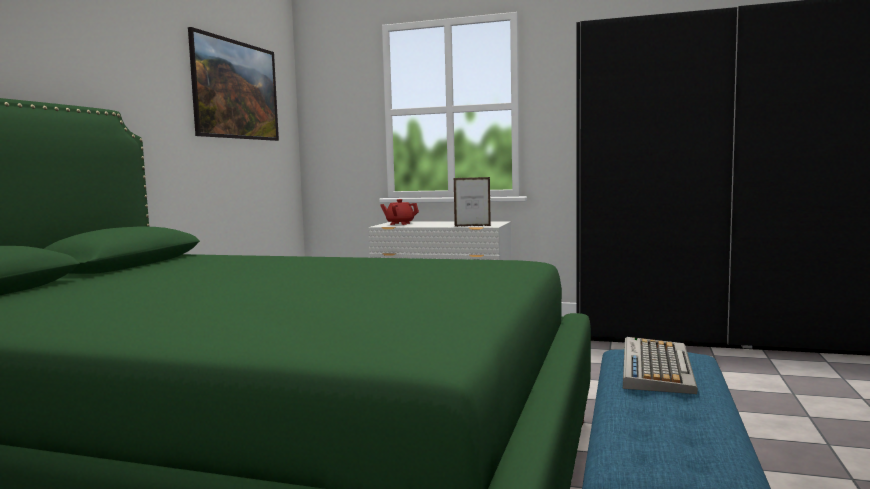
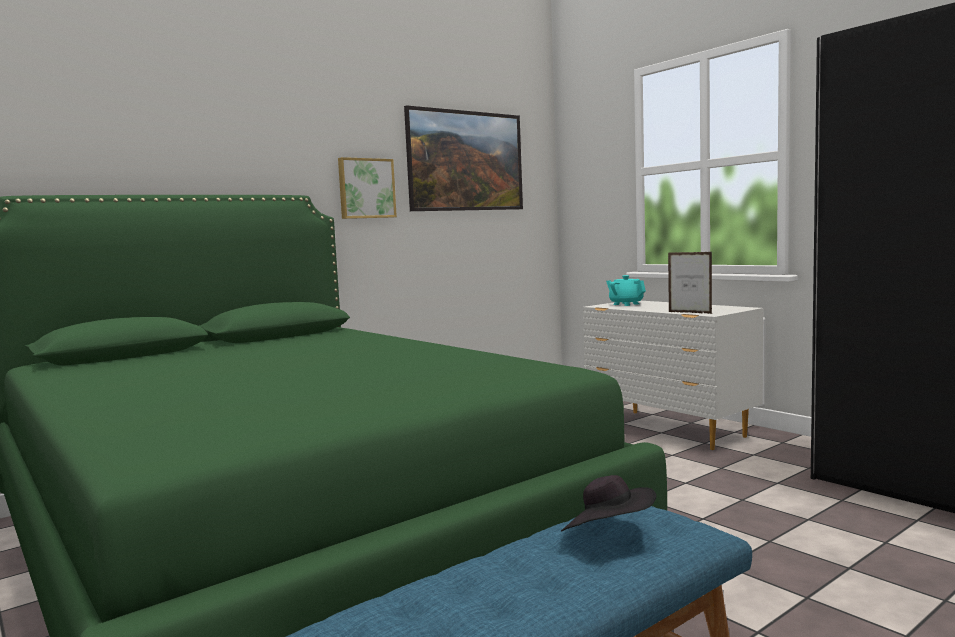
camera: 35 degrees right, 0 degrees up
(159, 108) = (366, 188): none -> picture
(400, 224) = (626, 304): red teapot -> turquoise teapot
(655, 366) = (608, 534): keyboard -> black hat

